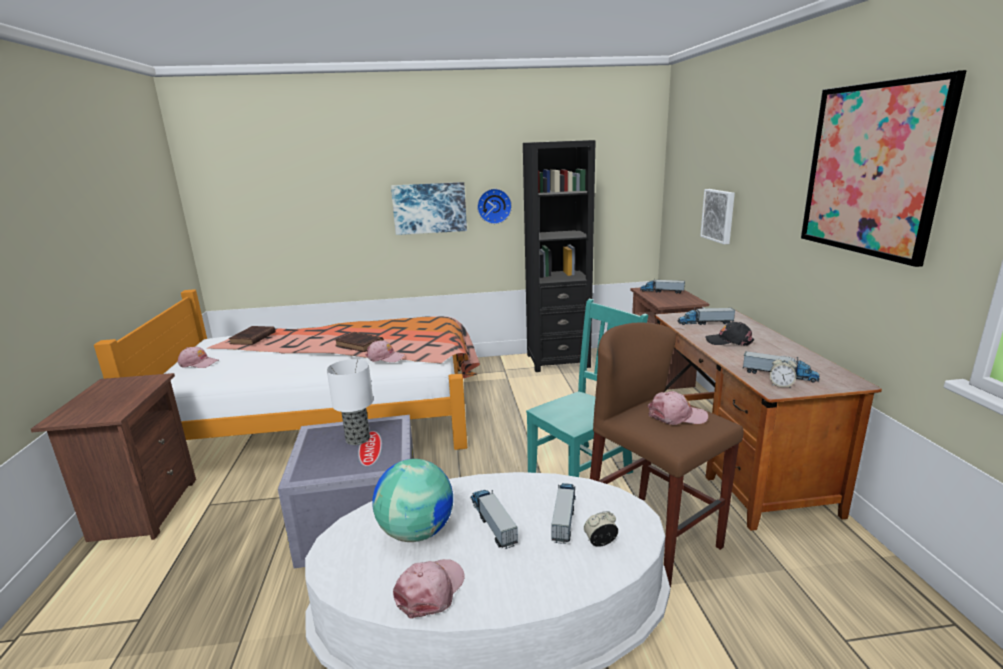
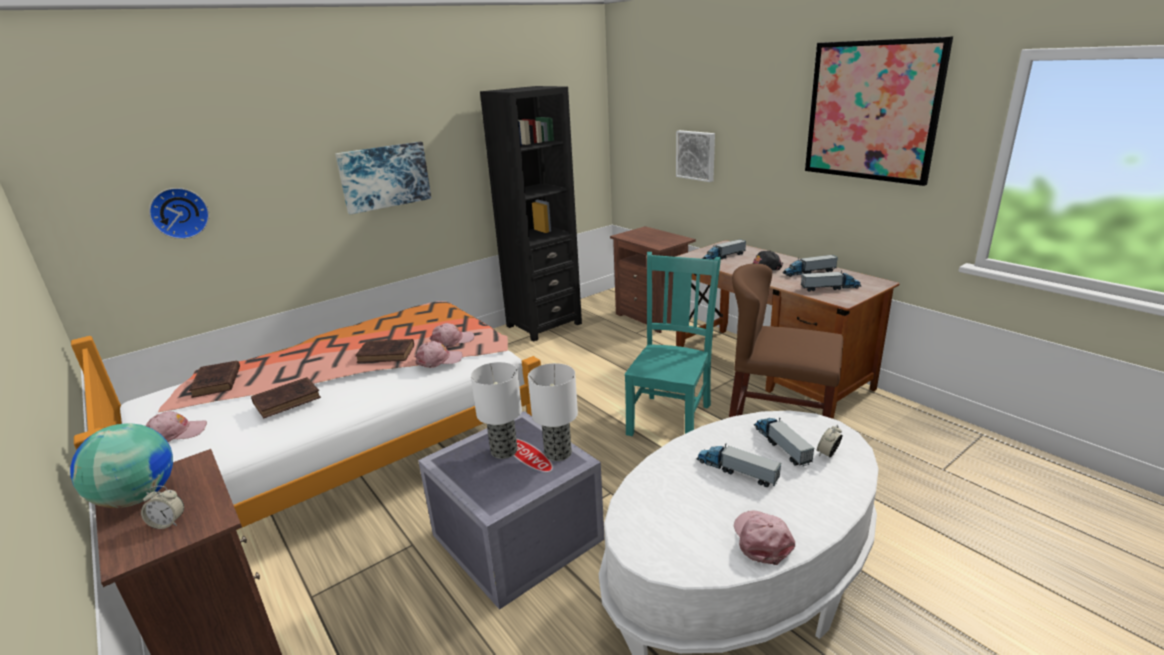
camera: 30 degrees left, 5 degrees up
(269, 359) = (289, 400): none -> brown book
(388, 454) = (557, 453): none -> table lamp
(416, 532) = (688, 503): globe -> globe (137, 497)
(494, 206) = (455, 166): wall clock -> wall clock (179, 213)
(662, 291) = (642, 234): toy truck -> toy truck (809, 272)
(676, 416) = (797, 339): pink cap -> pink cap (452, 340)
(781, 385) = (841, 296): alarm clock -> alarm clock (168, 523)

